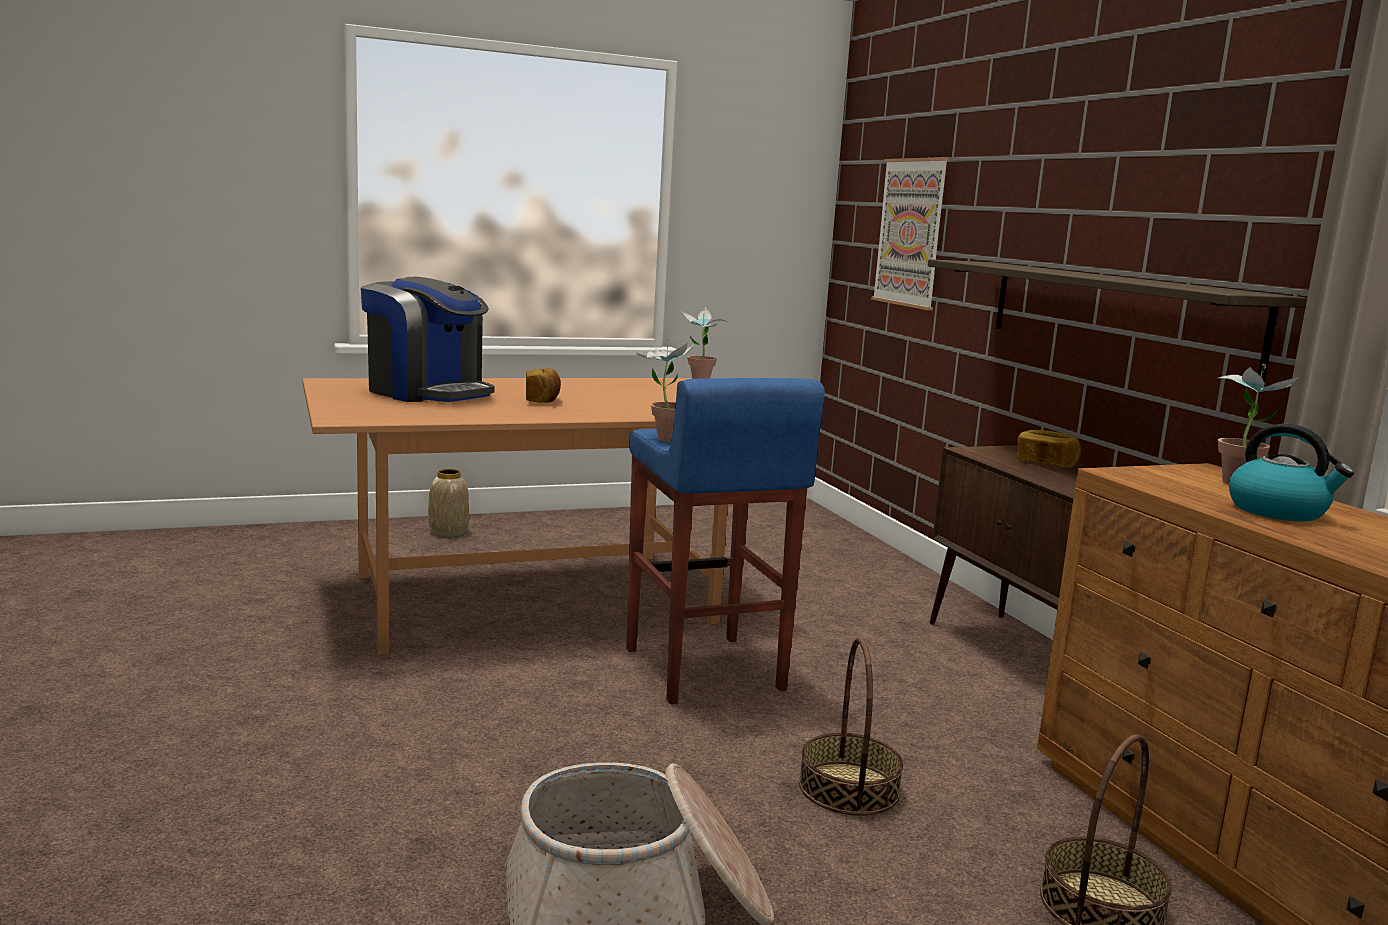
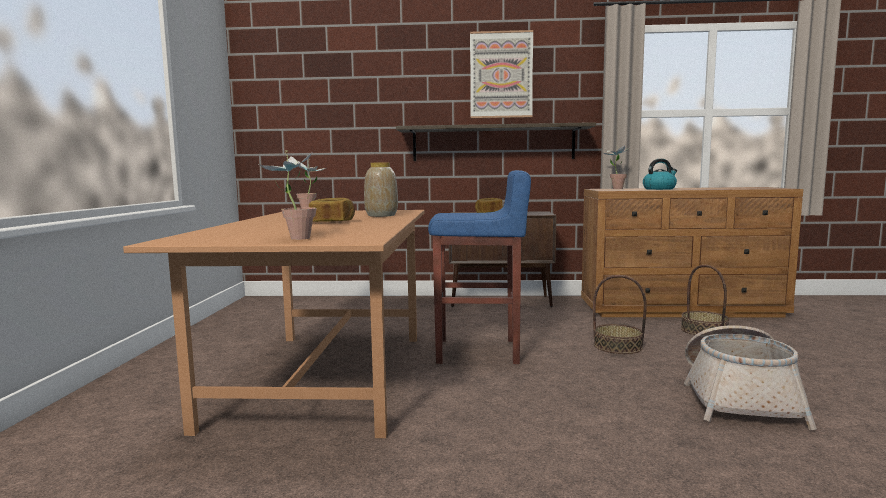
camera: 65 degrees left, 5 degrees down
(428, 392) = (267, 231): coffee machine -> none
(448, 532) = (130, 390): vase -> vase (381, 215)
(663, 437) = (463, 217): potted plant -> potted plant (292, 238)
(910, 232) = (324, 118): picture -> picture (501, 75)

